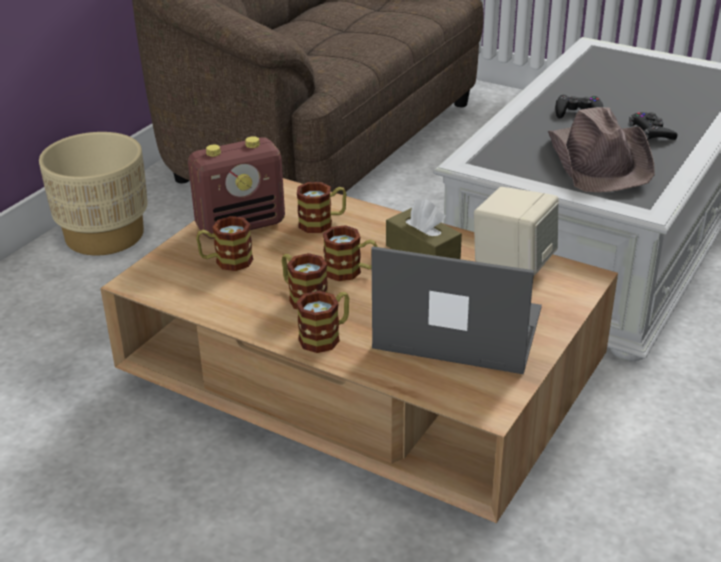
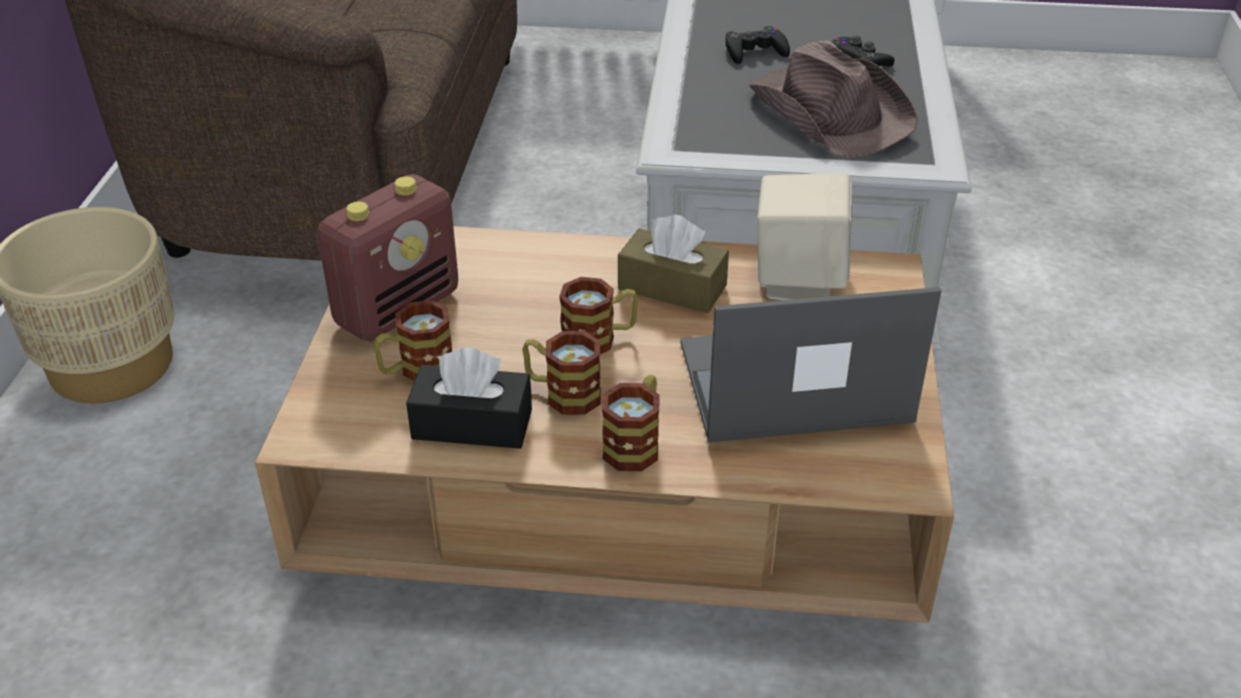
camera: 25 degrees left, 5 degrees up
(235, 300) = (472, 424): none -> black tissue box
(322, 222) = (510, 277): mug -> none

